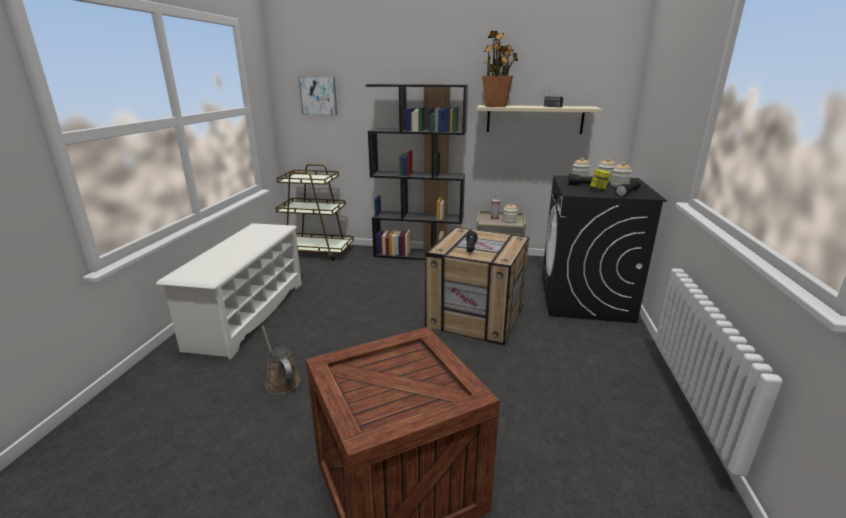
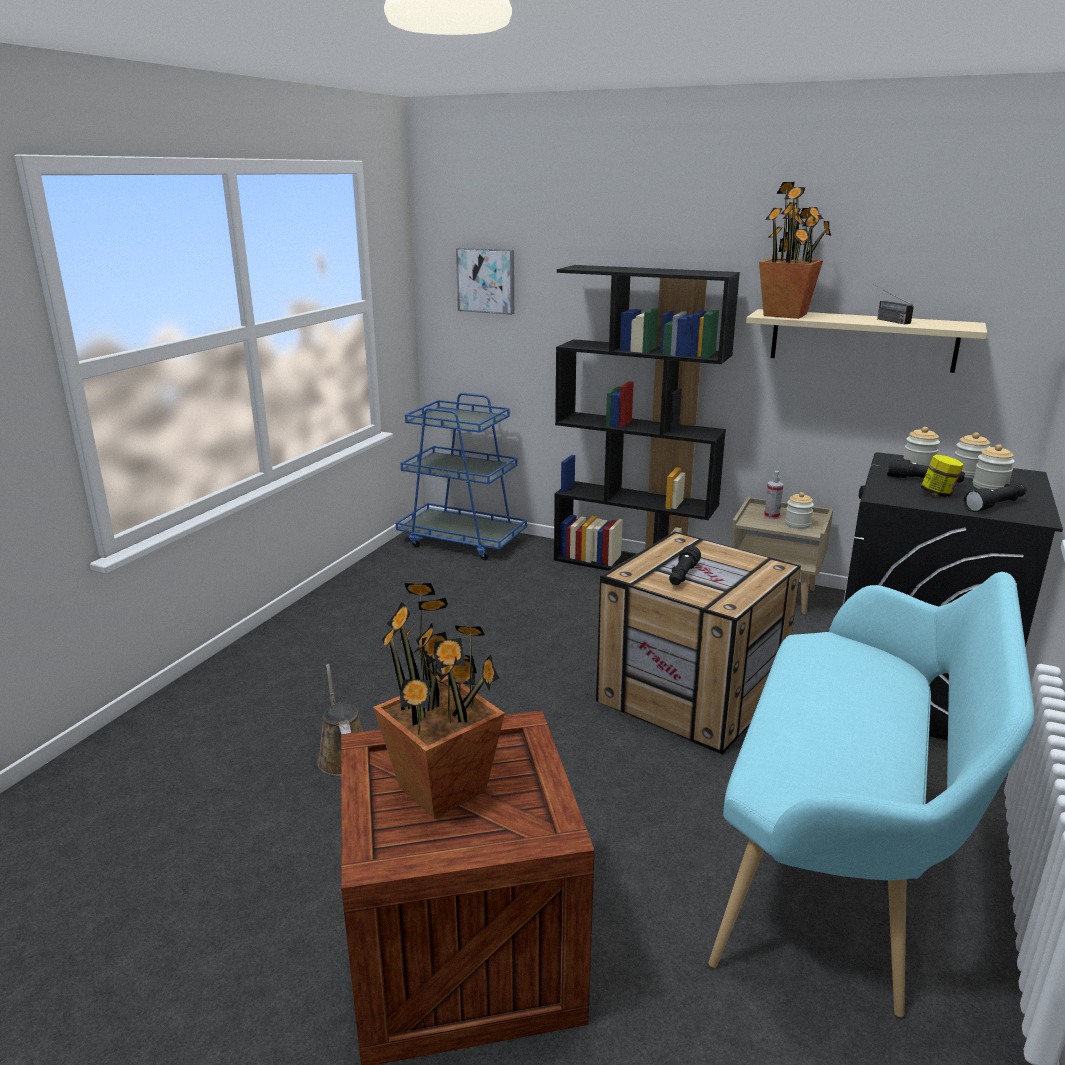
camera: 15 degrees right, 0 degrees up
(248, 314) = (326, 637): white shoe rack -> none
(316, 251) = (462, 540): brown cart -> blue cart
(387, 381) = (443, 789): none -> potted plant
(590, 391) = (845, 863): none -> turquoise bench

